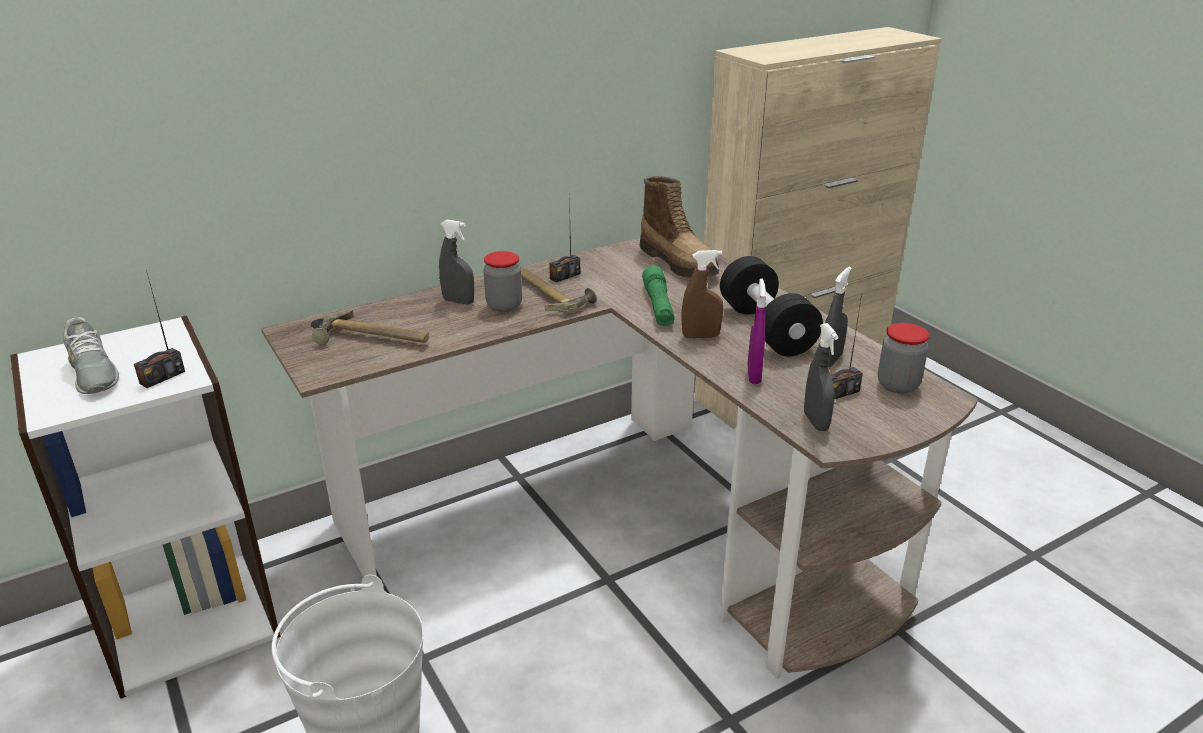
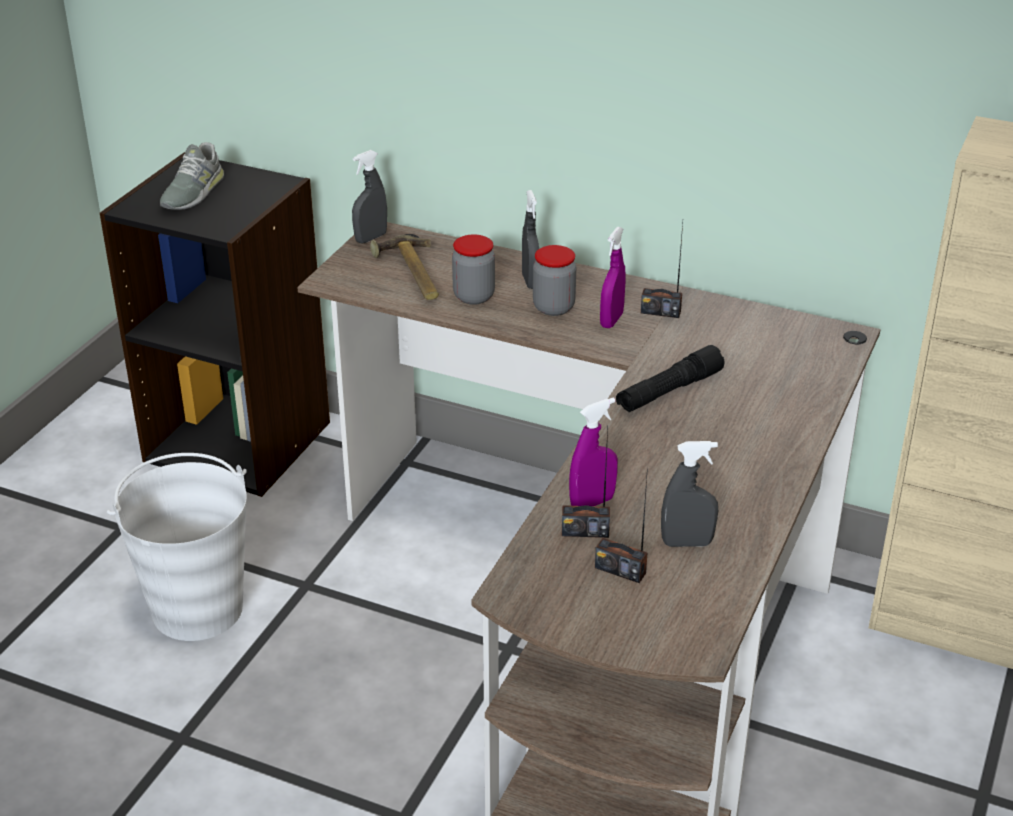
camera: 55 degrees right, 5 degrees up
(162, 377) = (214, 219): radio -> radio (585, 531)
(189, 618) = (239, 440): white bookcase -> black bookcase
(550, 293) = (611, 320): hammer -> purple spray bottle
(658, 306) = (669, 391): green flashlight -> black flashlight
(679, 263) = (791, 365): boot -> none
(700, 336) = (635, 441): brown spray bottle -> none
(766, 329) = (705, 477): black dumbbell -> none
(815, 422) = (542, 572): grey spray bottle -> grey spray bottle (371, 238)
(897, 385) = (685, 606): jar -> jar (474, 296)

